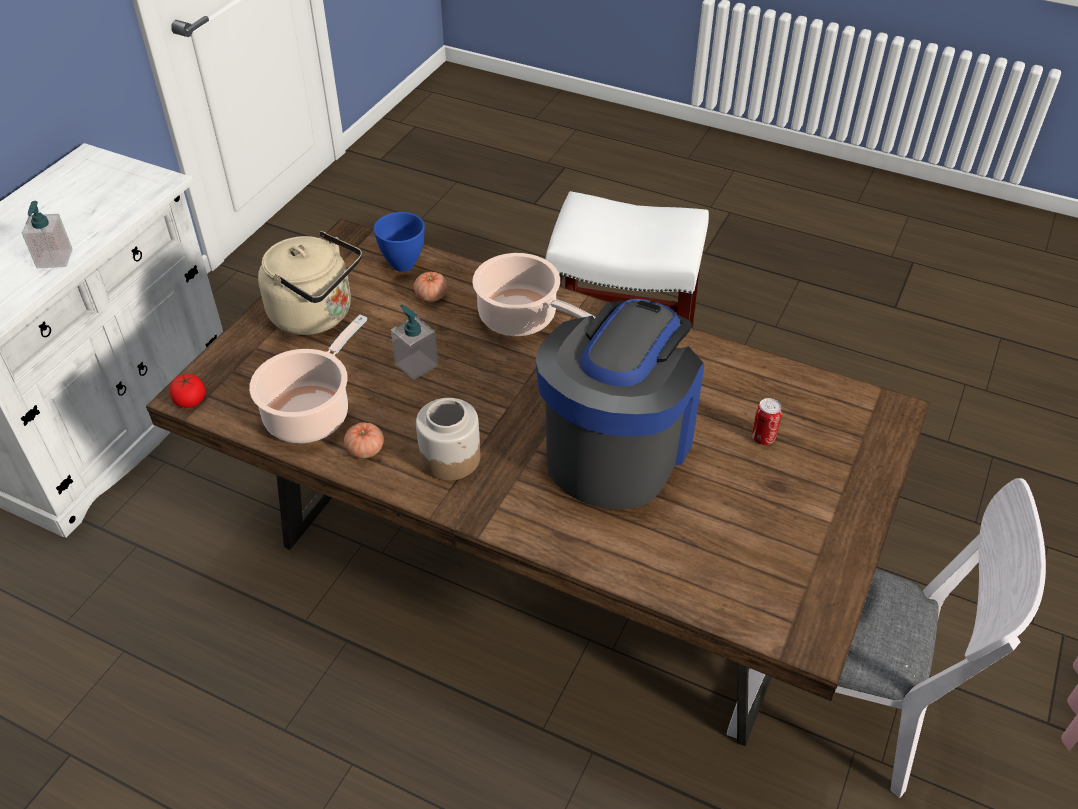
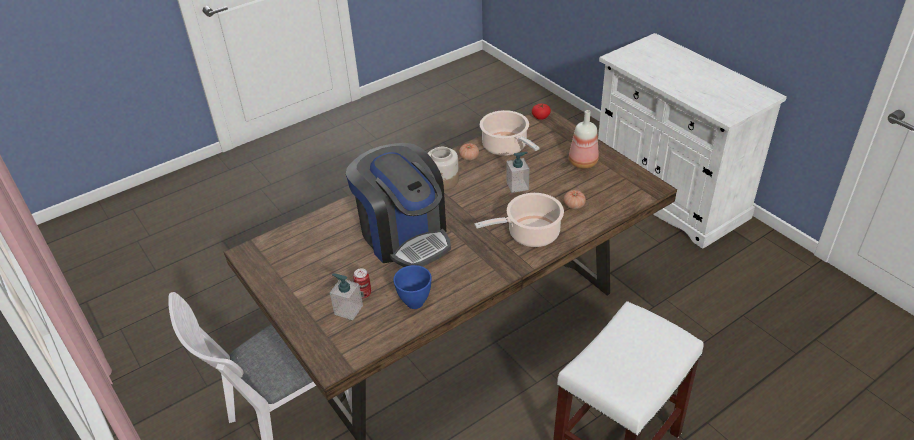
camera: 120 degrees right, 5 degrees down
(54, 259) = (662, 79): soap dispenser -> soap dispenser (348, 310)
(317, 315) = (582, 162): beige kettle -> bottle
(402, 265) = (611, 201): blue bowl -> blue bowl (414, 302)

